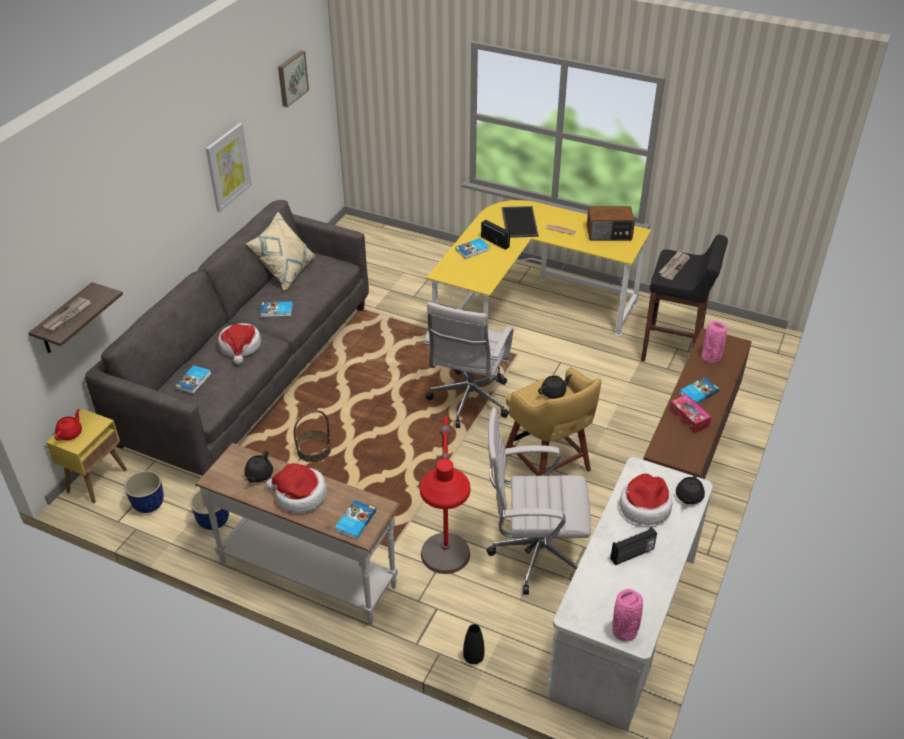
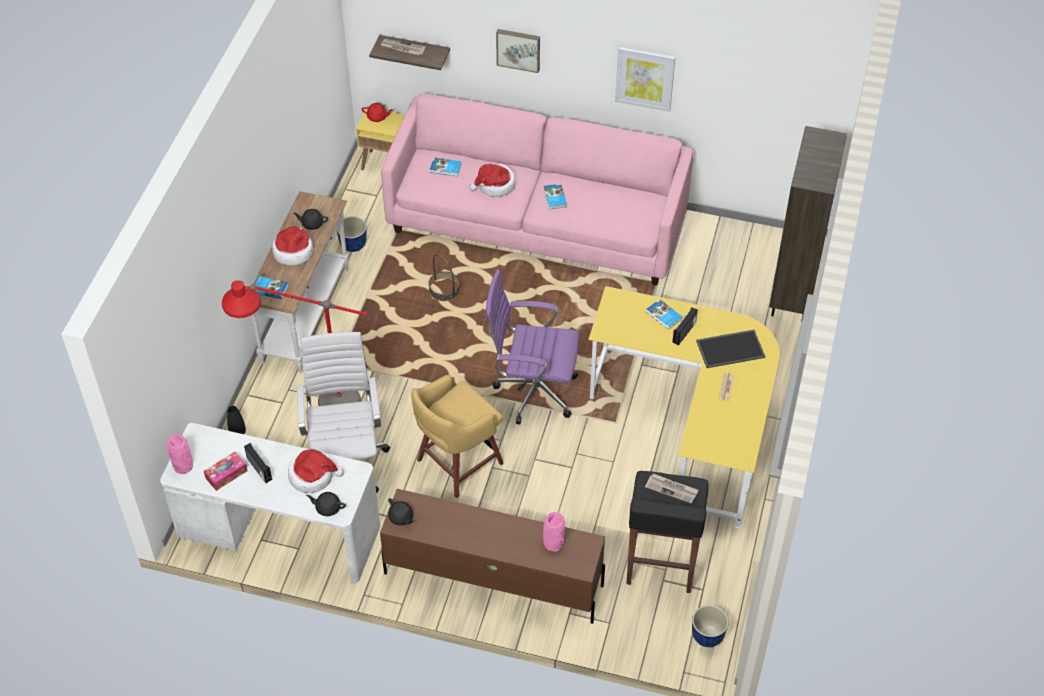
camera: 80 degrees right, 10 degrees up
(148, 505) = (364, 201): planter -> planter (707, 636)
(250, 372) = (537, 223): grey sofa -> pink sofa
(285, 272) = (619, 190): beige pillow -> none
(291, 78) = (774, 70): picture -> picture (518, 49)
(401, 240) = (793, 295): none -> brown bookcase
(468, 402) = (532, 391): white office chair -> purple office chair
(554, 392) = (467, 412): black teapot -> black teapot (401, 518)
(609, 234) = (731, 432): radio -> none
(689, 418) = (455, 523): tissue box -> tissue box (226, 474)
(698, 392) = (495, 531): book -> none

